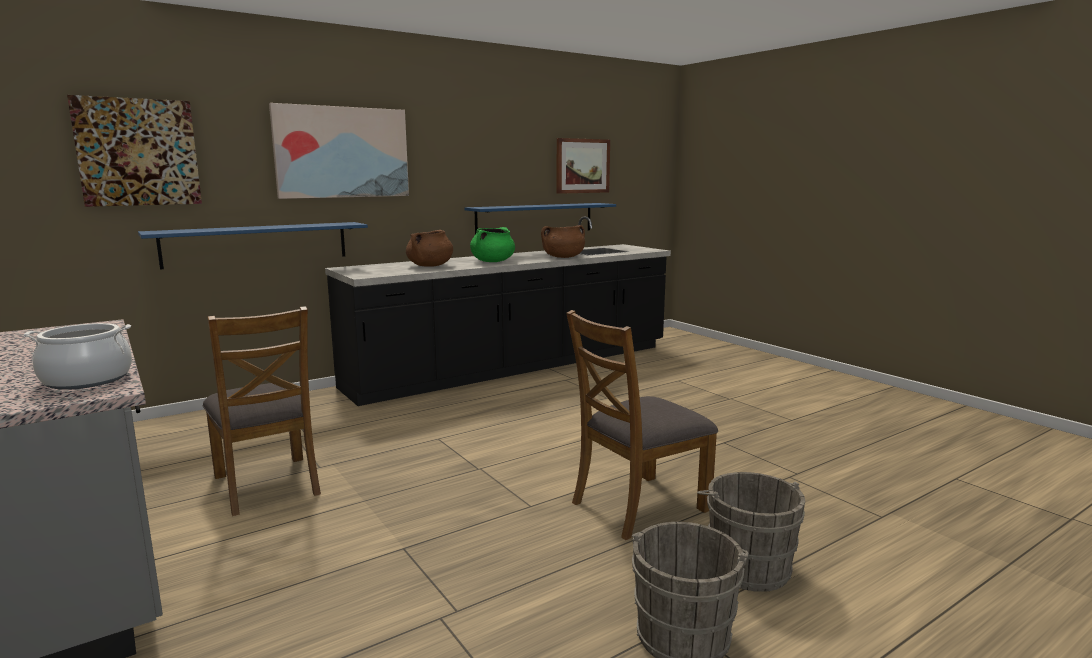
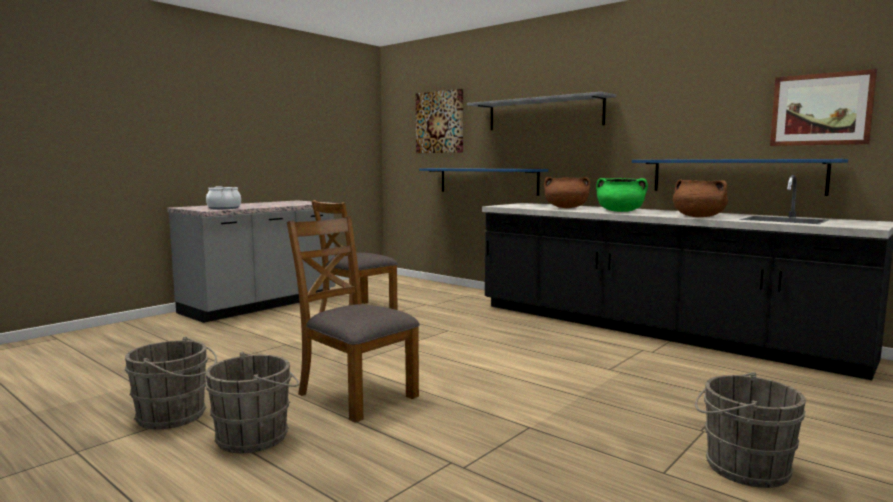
camera: 75 degrees right, 5 degrees down
(342, 152) = (544, 114): picture -> grey shelf
(780, 402) = (741, 467): none -> grey bucket

